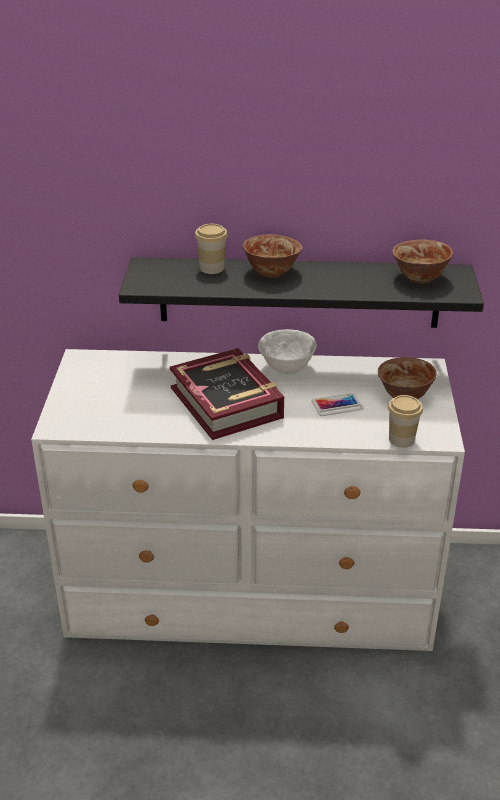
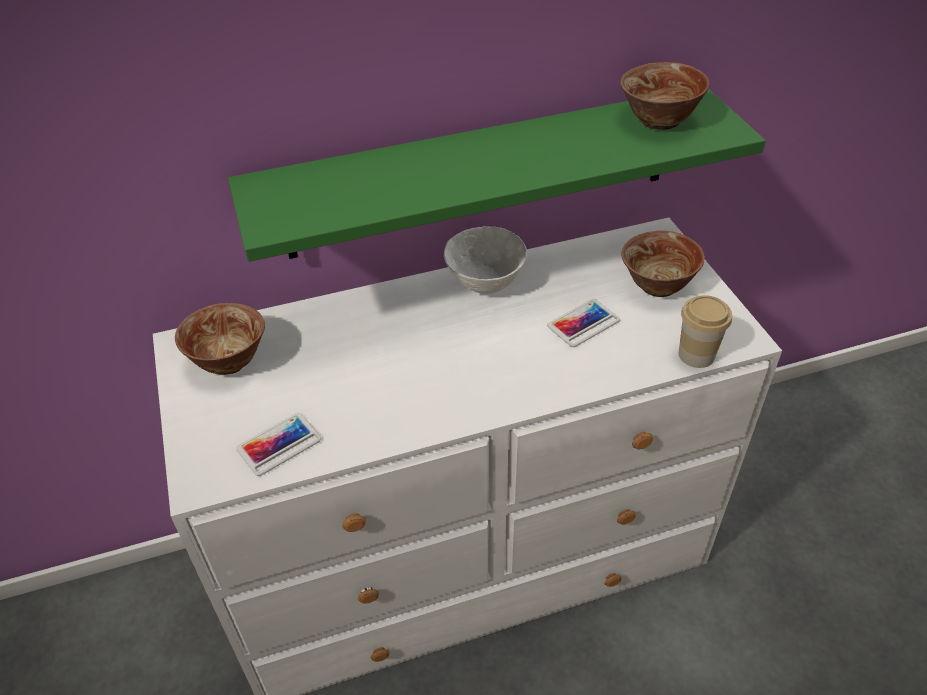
camera: 20 degrees left, 10 degrees up
(108, 421) = (279, 444): none -> phone
(212, 268) = (364, 169): cup -> none
(227, 402) = (436, 361): book -> none
(271, 272) = (454, 156): bowl -> bowl (228, 361)
(299, 292) = (481, 173): black shelf -> green shelf

